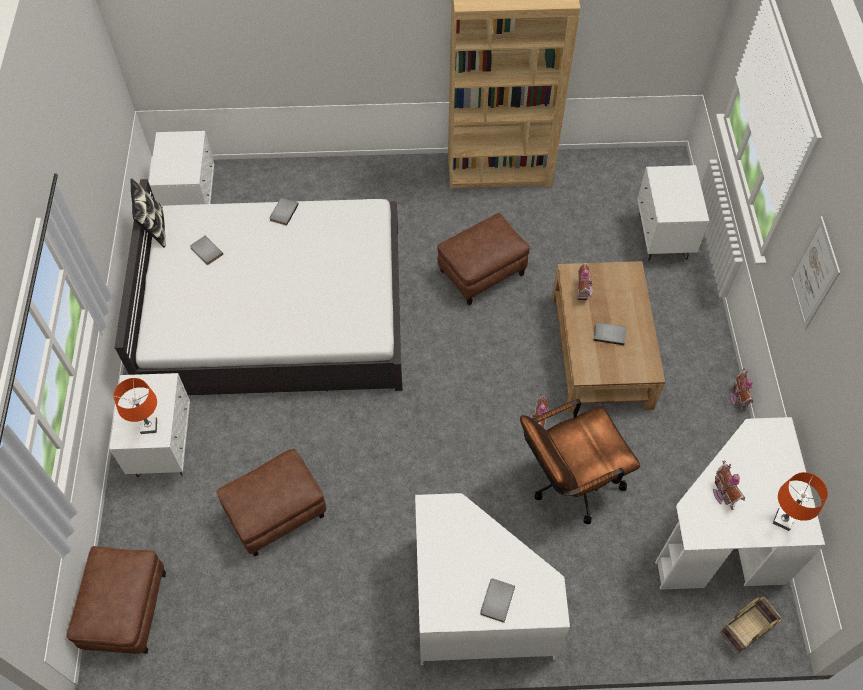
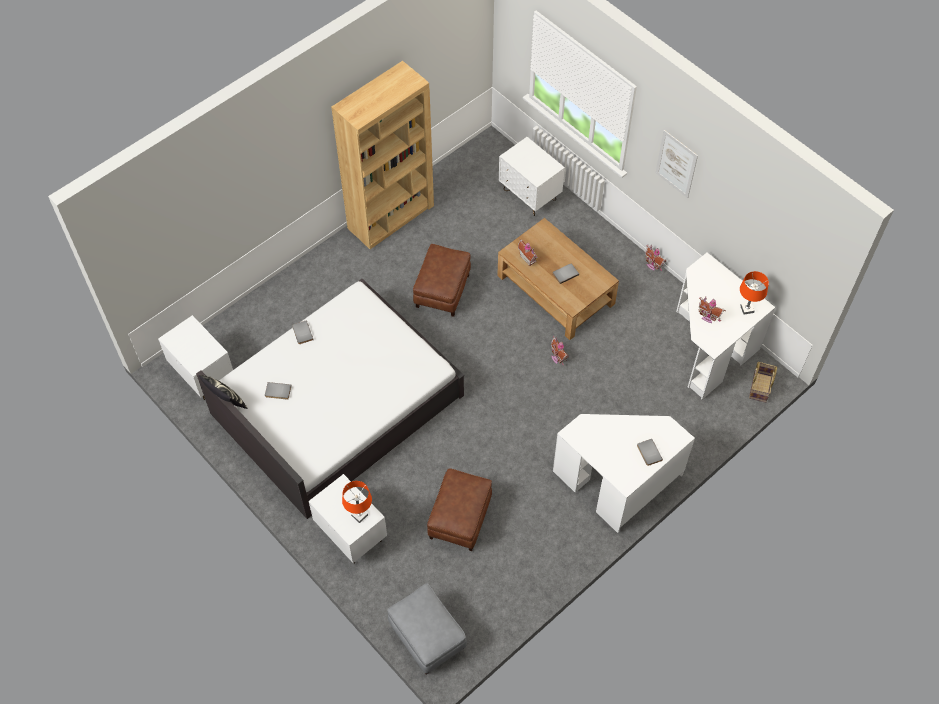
camera: 40 degrees left, 0 degrees up
(126, 609) = (427, 636): brown ottoman -> grey ottoman
(568, 482) = (606, 378): brown office chair -> none

